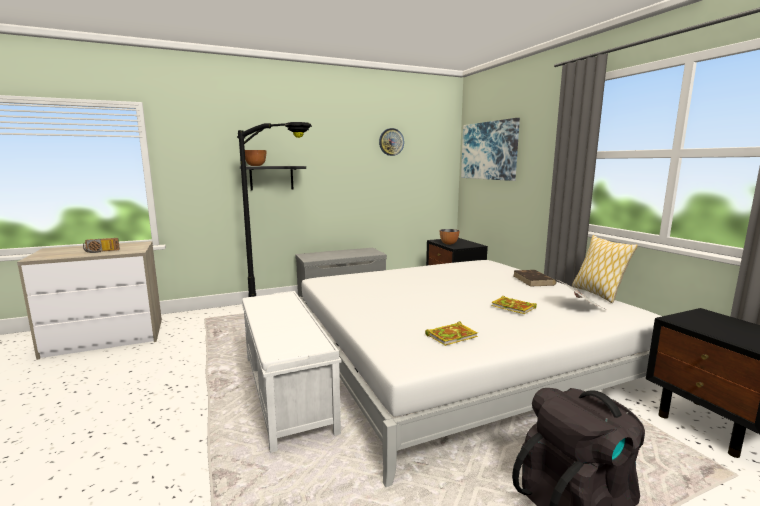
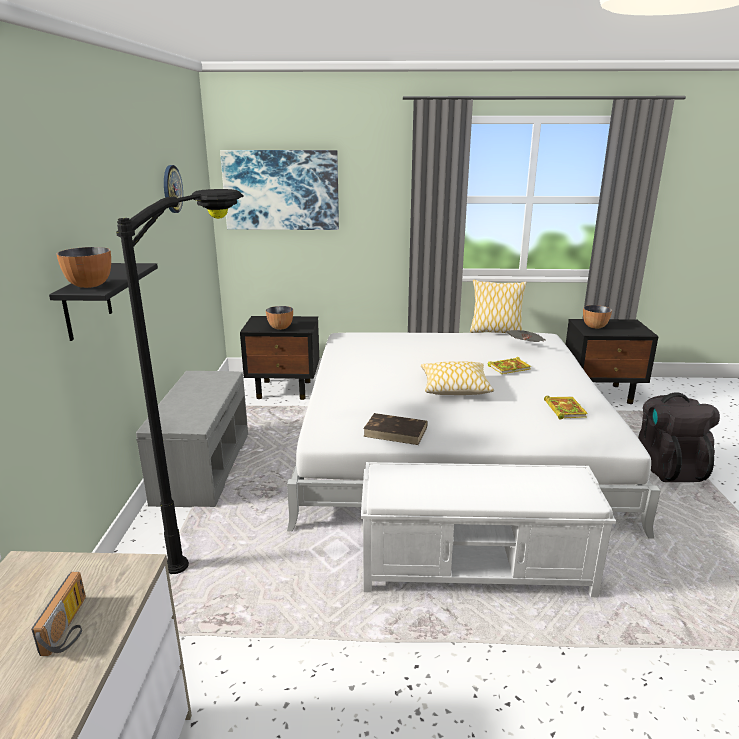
camera: 65 degrees left, 10 degrees up
(437, 296) = (454, 387): none -> pillow
(533, 280) = (439, 338): brown book -> brown book (396, 431)
(705, 321) = (594, 327): none -> bowl

